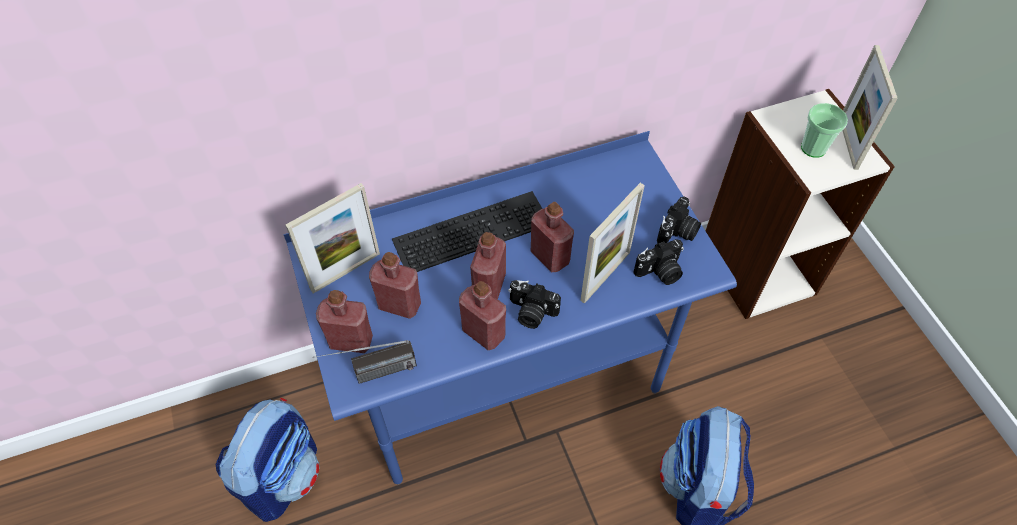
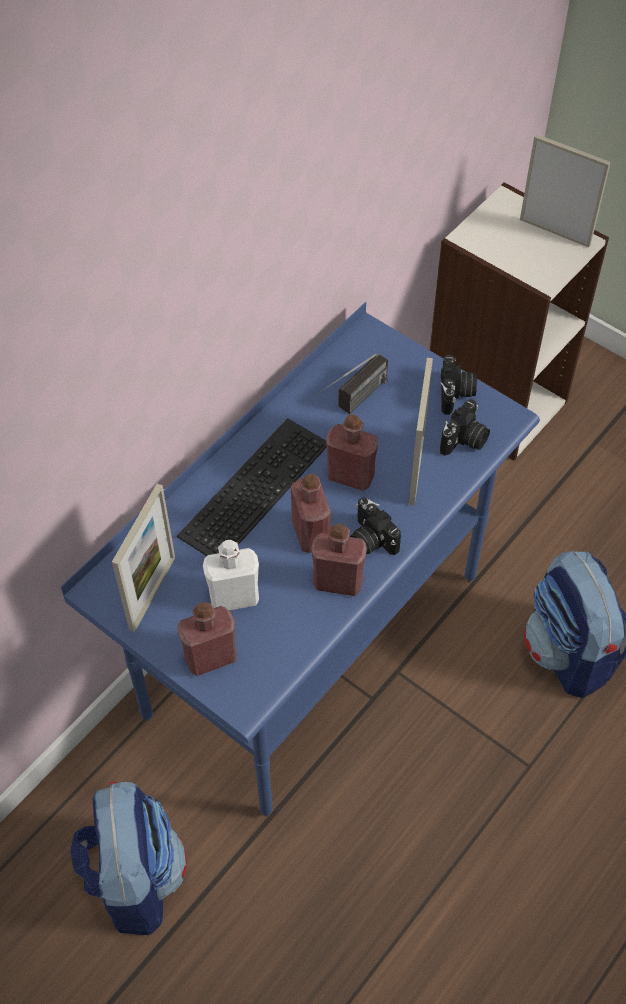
camera: 30 degrees left, 0 degrees up
(370, 375) = (256, 679): radio -> radio (353, 403)
(399, 305) = (234, 597): red bottle -> white bottle
(531, 313) = (370, 540): camera -> camera turned 60 degrees clockwise
(813, 148) = (526, 251): cup -> none
(848, 143) = (555, 232): picture frame -> picture frame turned 150 degrees clockwise

